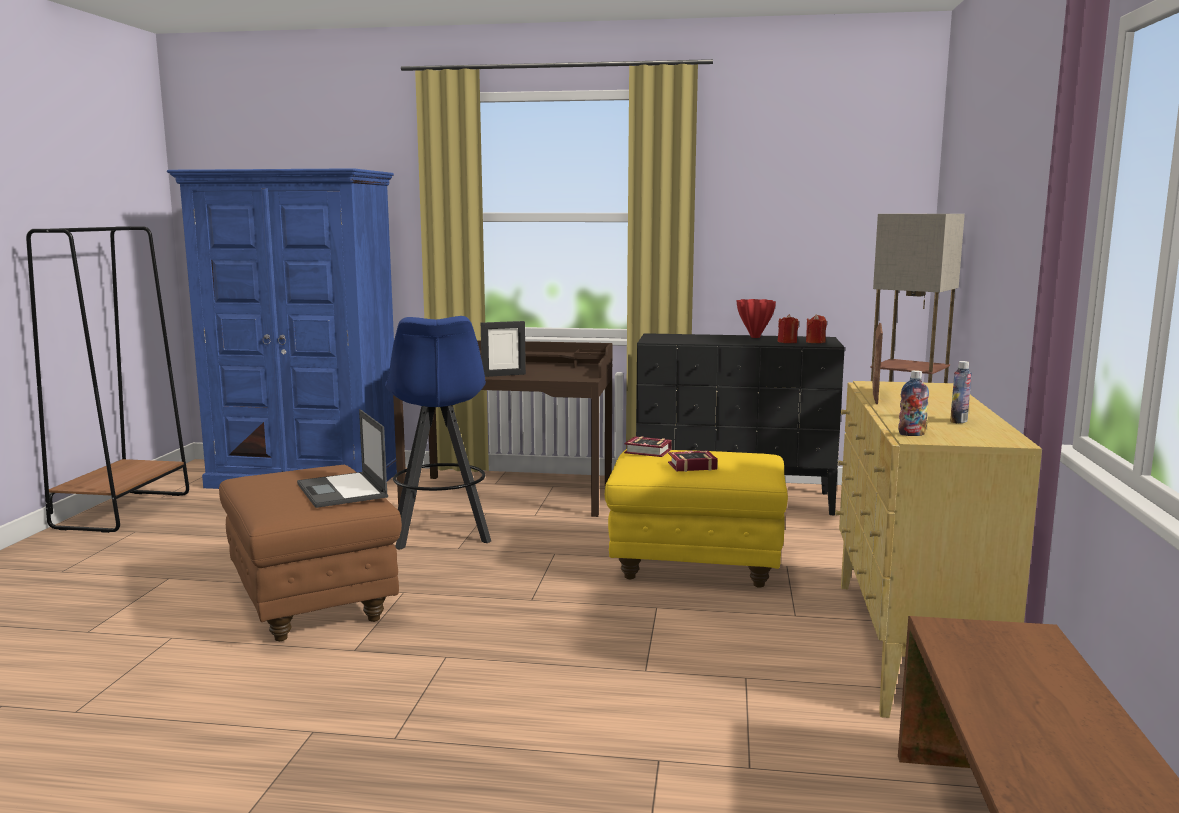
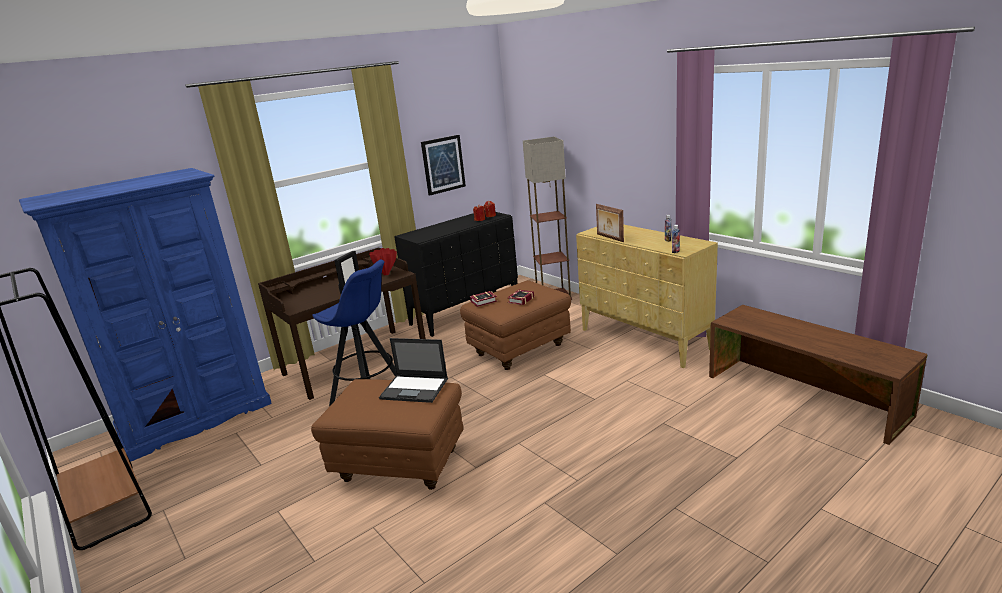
camera: 45 degrees left, 10 degrees up
(694, 567) = (520, 350): yellow ottoman -> brown ottoman
(754, 337) = (455, 221): red vase -> red vase (385, 274)
(778, 243) = (443, 164): none -> picture

